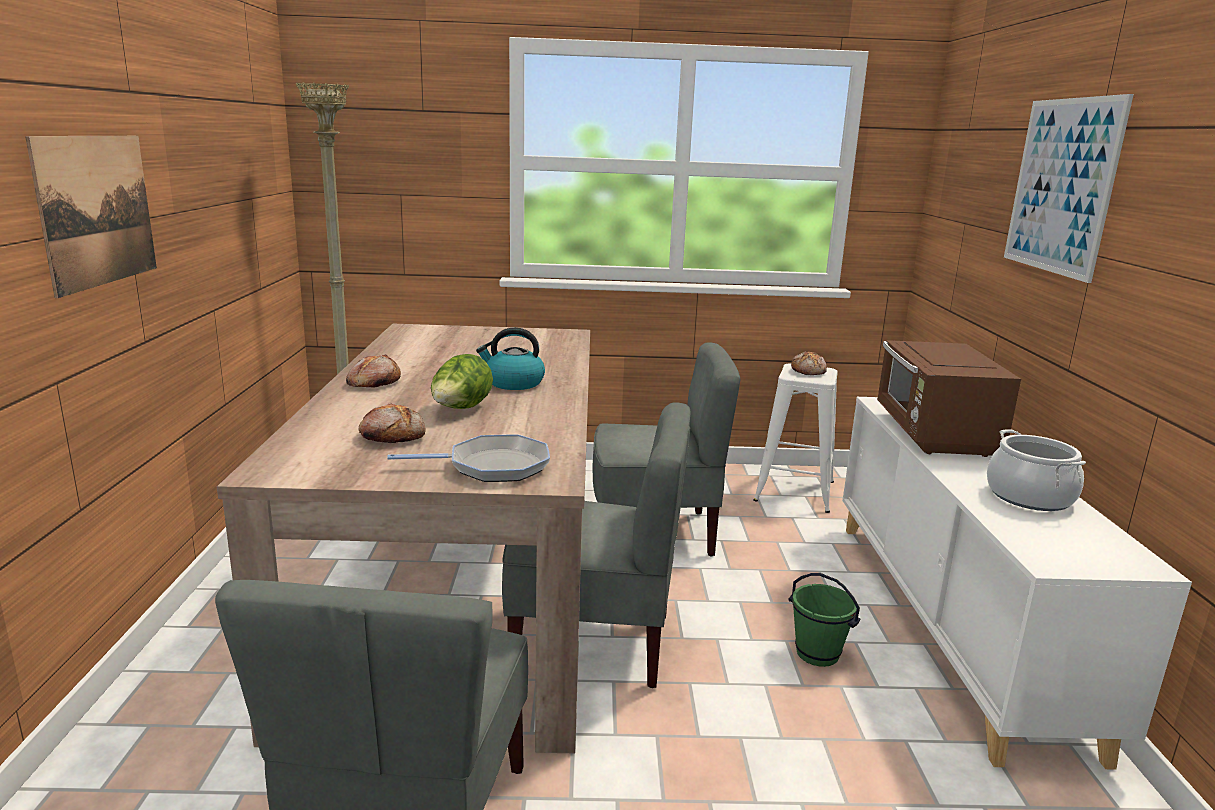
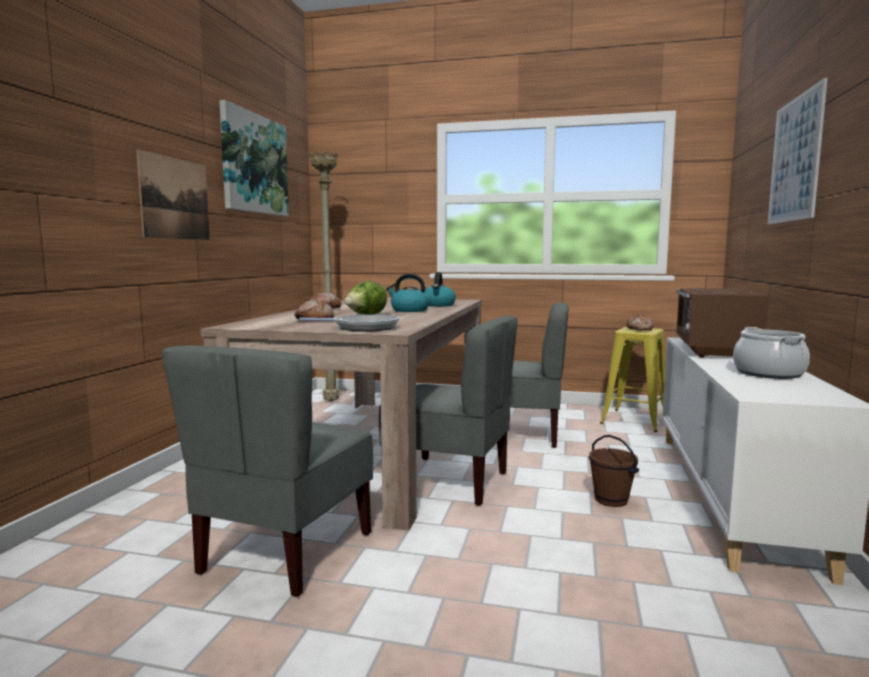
camera: 15 degrees right, 10 degrees down
(209, 111) = (254, 164): none -> picture
(543, 358) = (438, 305): none -> kettle
(794, 491) = (634, 420): white stool -> yellow stool
(817, 653) = (611, 500): green bucket -> brown bucket

